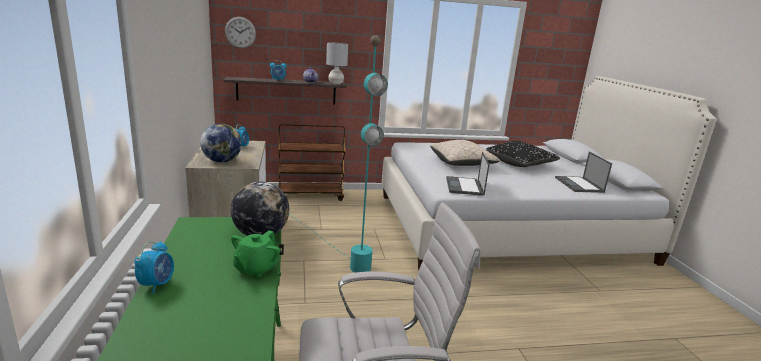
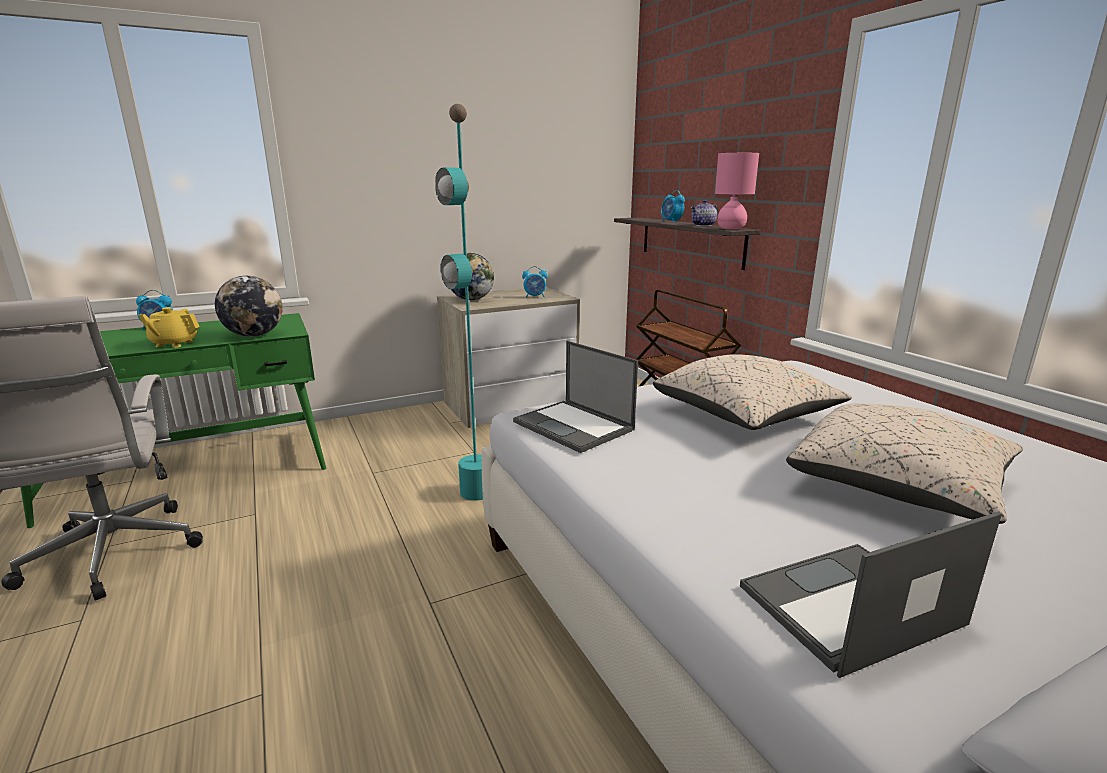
camera: 75 degrees right, 0 degrees up
(240, 32) = (655, 152): wall clock -> none
(255, 269) = (174, 343): green teapot -> yellow teapot
(336, 83) = (731, 229): grey table lamp -> pink table lamp
(464, 186) = (574, 426): laptop -> laptop turned 120 degrees counterclockwise
(520, 164) = (898, 486): black pillow -> beige pillow

